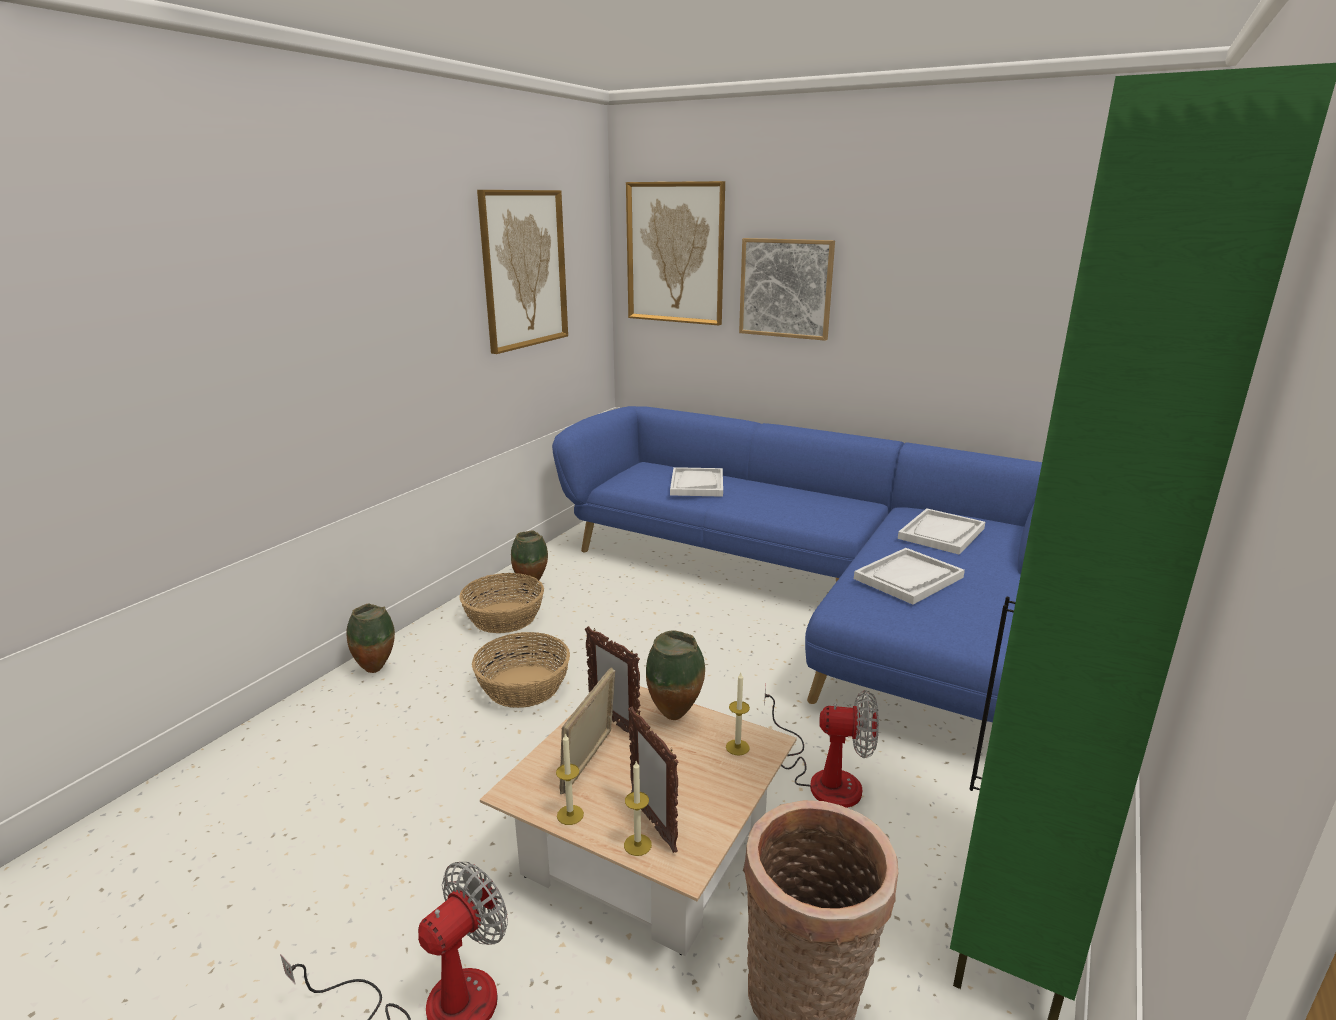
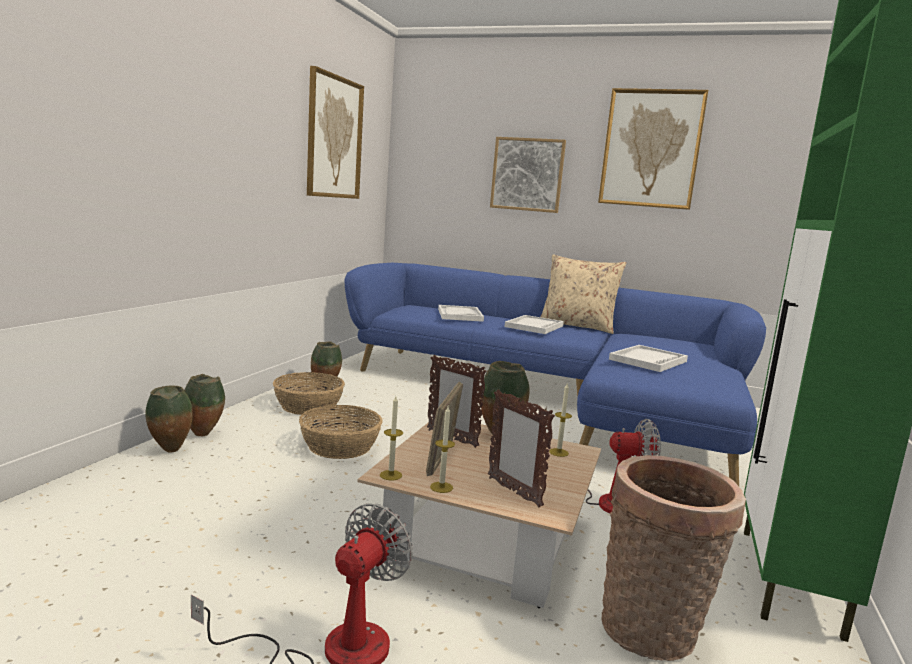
camera: 10 degrees left, 10 degrees down
(335, 697) = (170, 451): none -> vase
(637, 845) = (507, 503): candle -> candle (391, 475)
(675, 253) = (442, 147): picture -> picture (651, 149)
(850, 495) = (577, 326): none -> beige pillow
(941, 533) = (657, 342): white tray -> white tray (534, 326)

